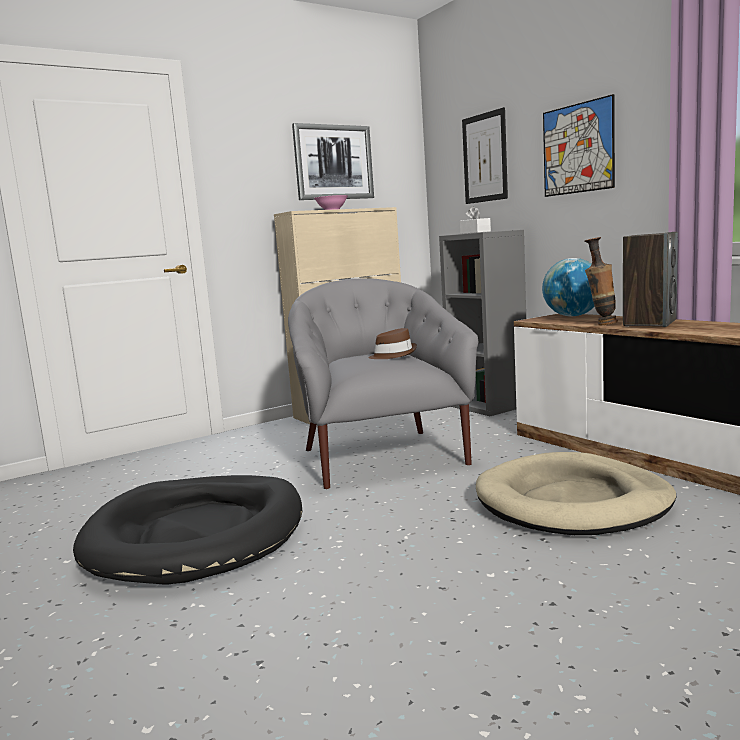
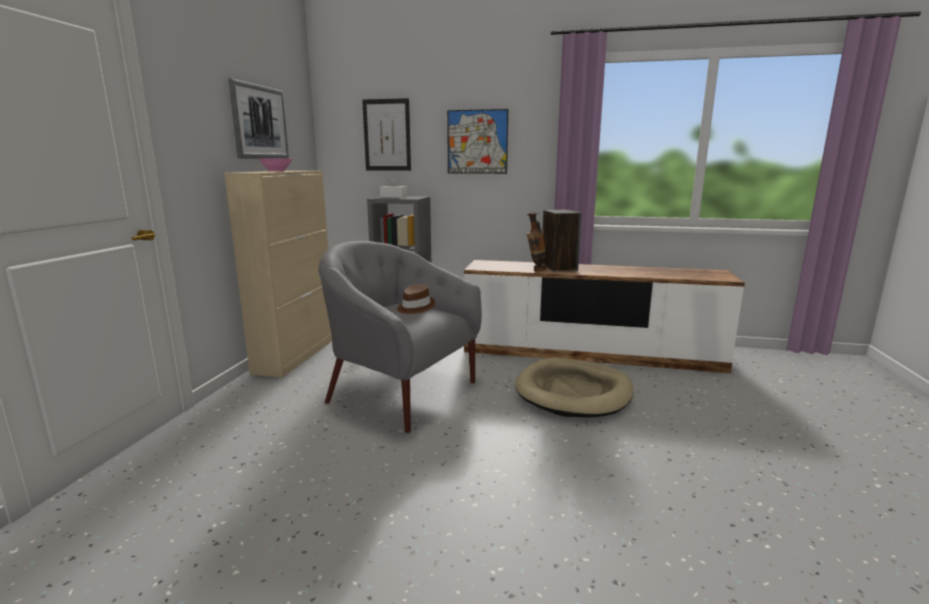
camera: 45 degrees left, 5 degrees up
(197, 534) = (375, 514): black dog bed -> none
(572, 316) = (492, 263): globe -> none

